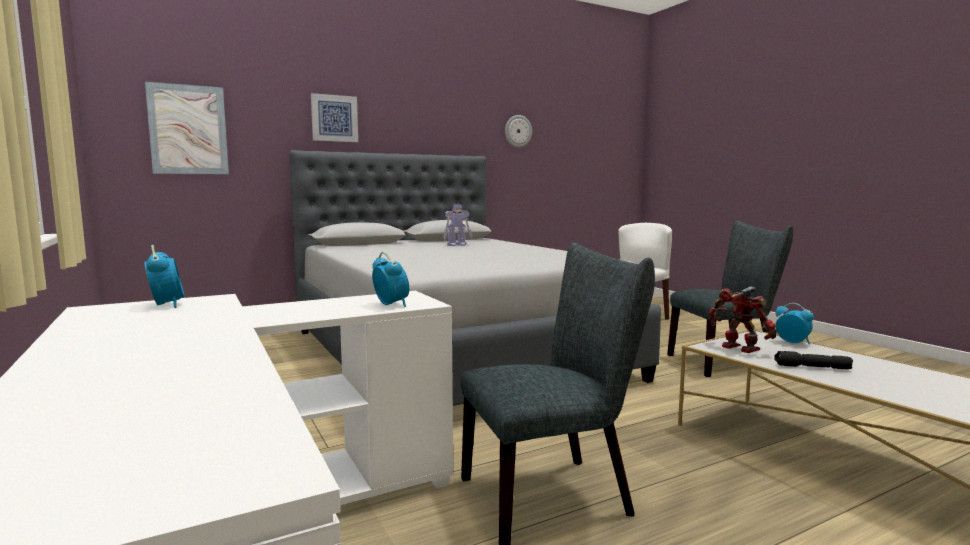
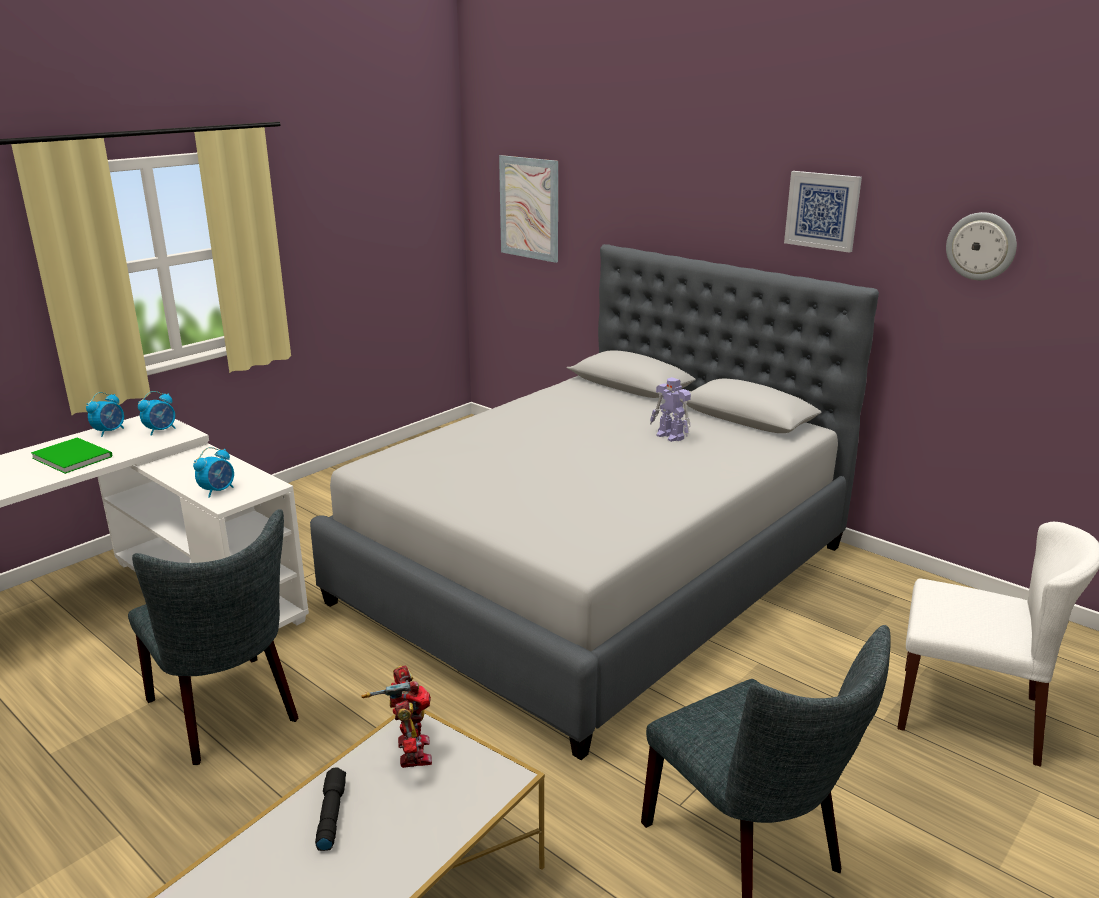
camera: 70 degrees right, 15 degrees up
(160, 334) = (73, 456): none -> green book
(334, 118) = (665, 202): picture -> picture (822, 210)
(739, 349) = (410, 753): toy robot -> toy robot turned 45 degrees counterclockwise
(792, 342) = (467, 812): alarm clock -> alarm clock (110, 431)

